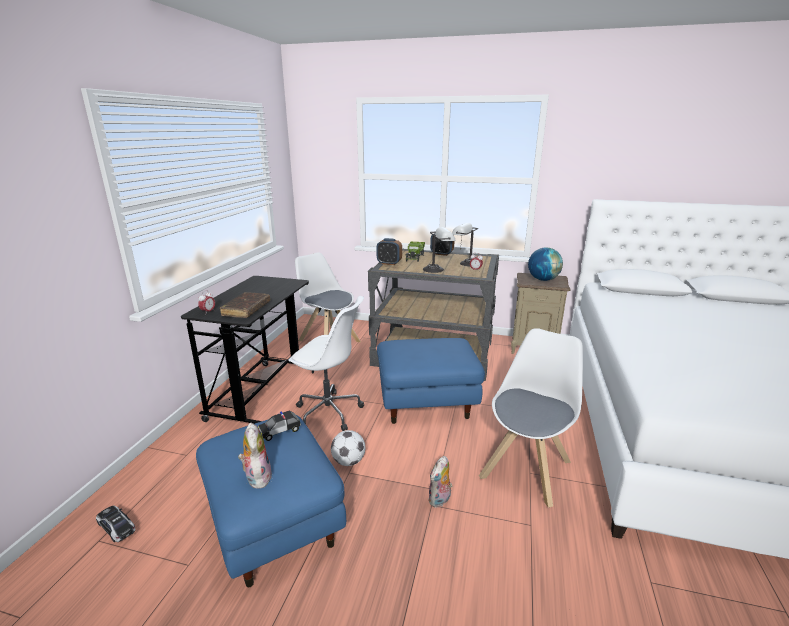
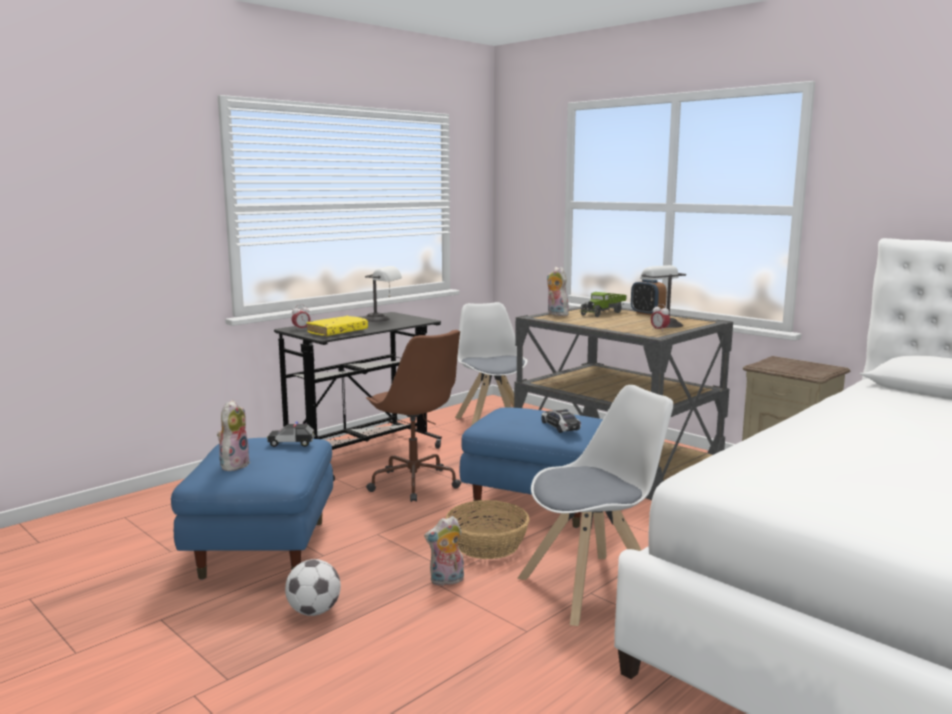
camera: 30 degrees right, 10 degrees down
(117, 527) = (144, 513): toy car -> toy car (560, 427)
(246, 310) = (337, 332): brown book -> yellow book
(330, 413) = (415, 484): white office chair -> brown office chair
(348, 461) = (387, 526): football -> football (314, 611)
(389, 263) = (555, 314): alarm clock -> plush toy
(432, 454) = (488, 544): none -> basket
(437, 269) = (607, 324): table lamp -> table lamp (381, 319)
(543, 279) = (796, 366): globe -> none

